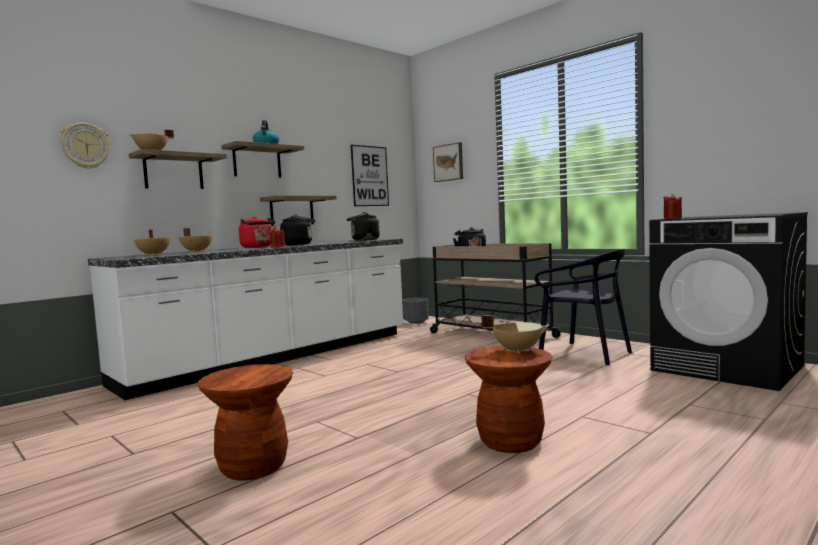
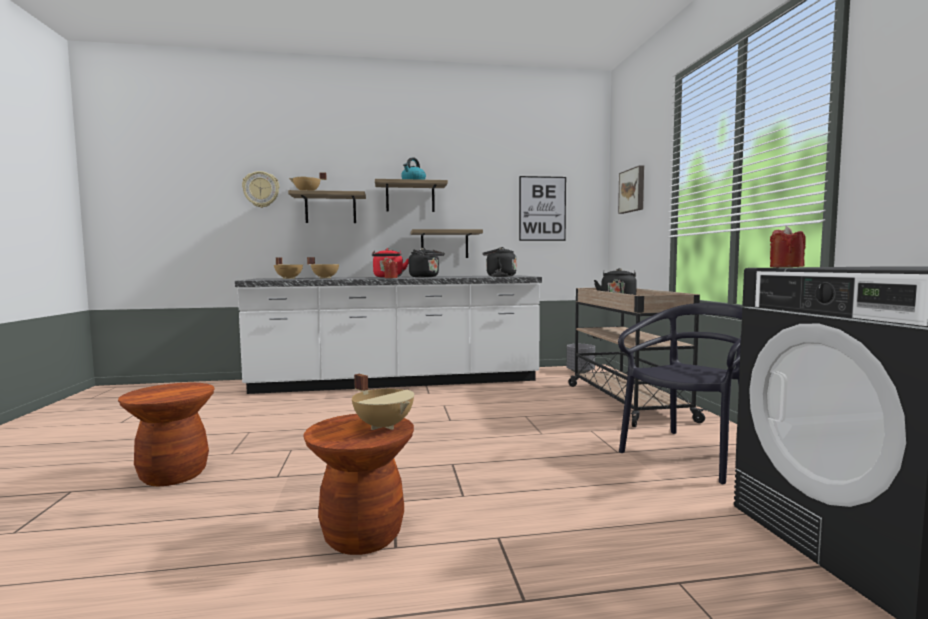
camera: 35 degrees right, 0 degrees up
(584, 354) = (688, 454): black chair -> black chair turned 120 degrees counterclockwise

